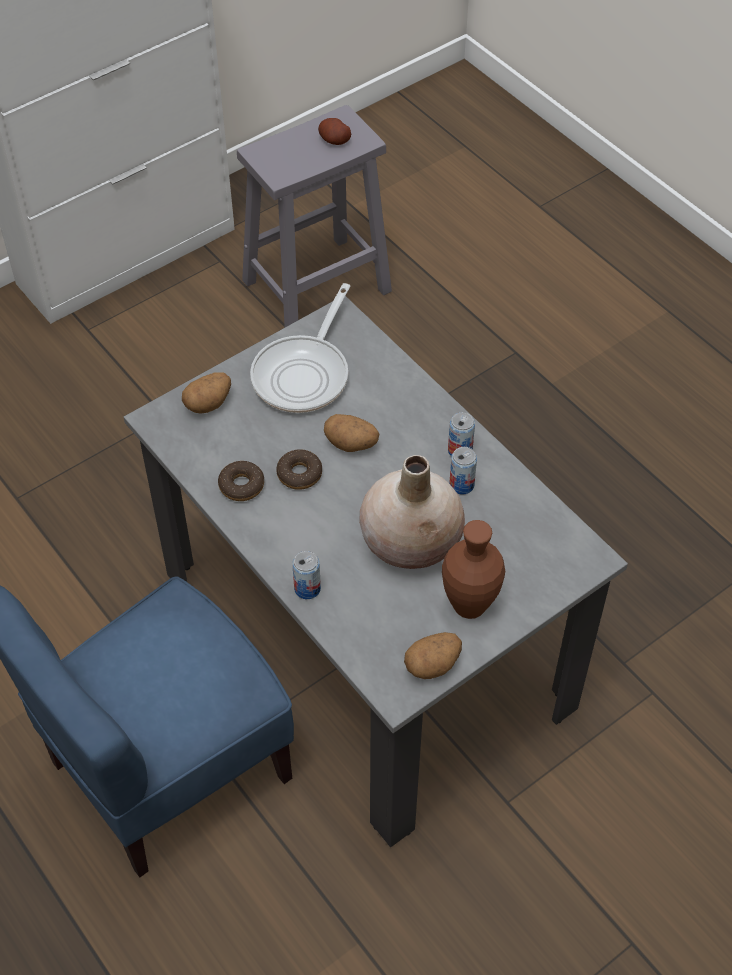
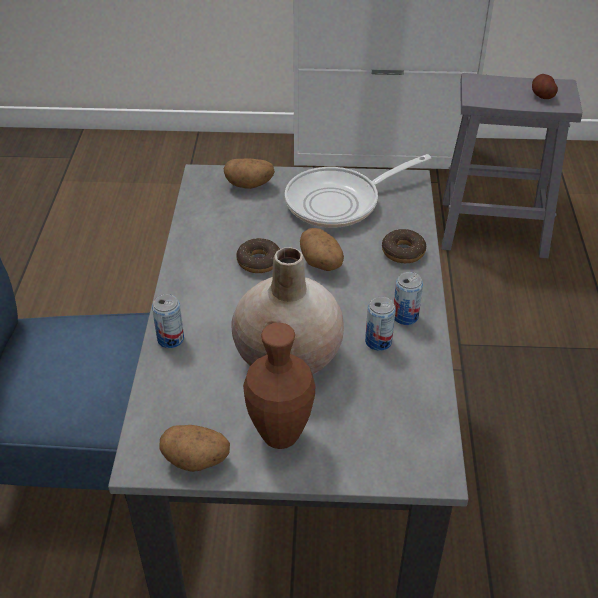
camera: 40 degrees right, 10 degrees down
(241, 485) = (209, 245): donut -> donut (403, 252)

